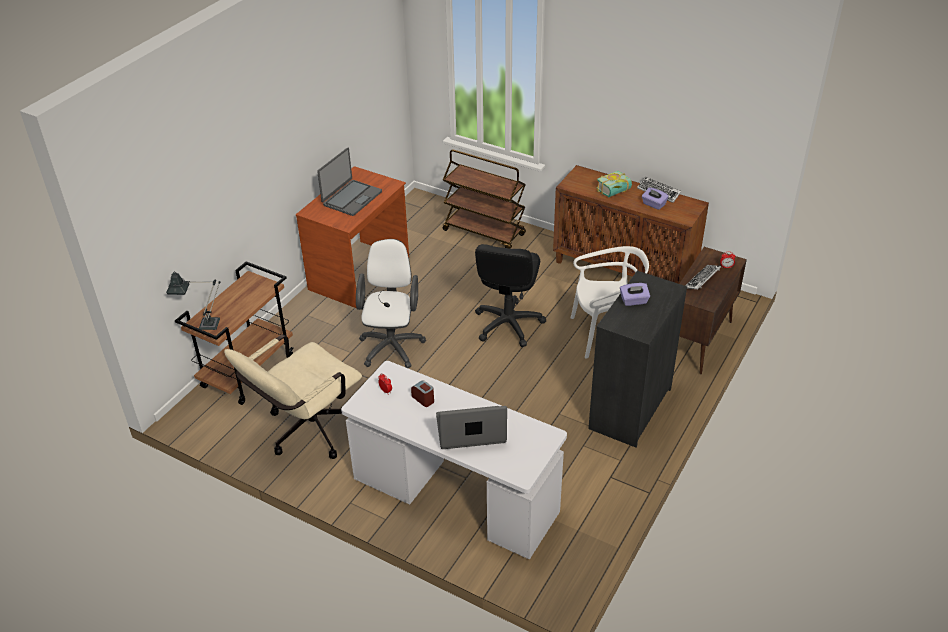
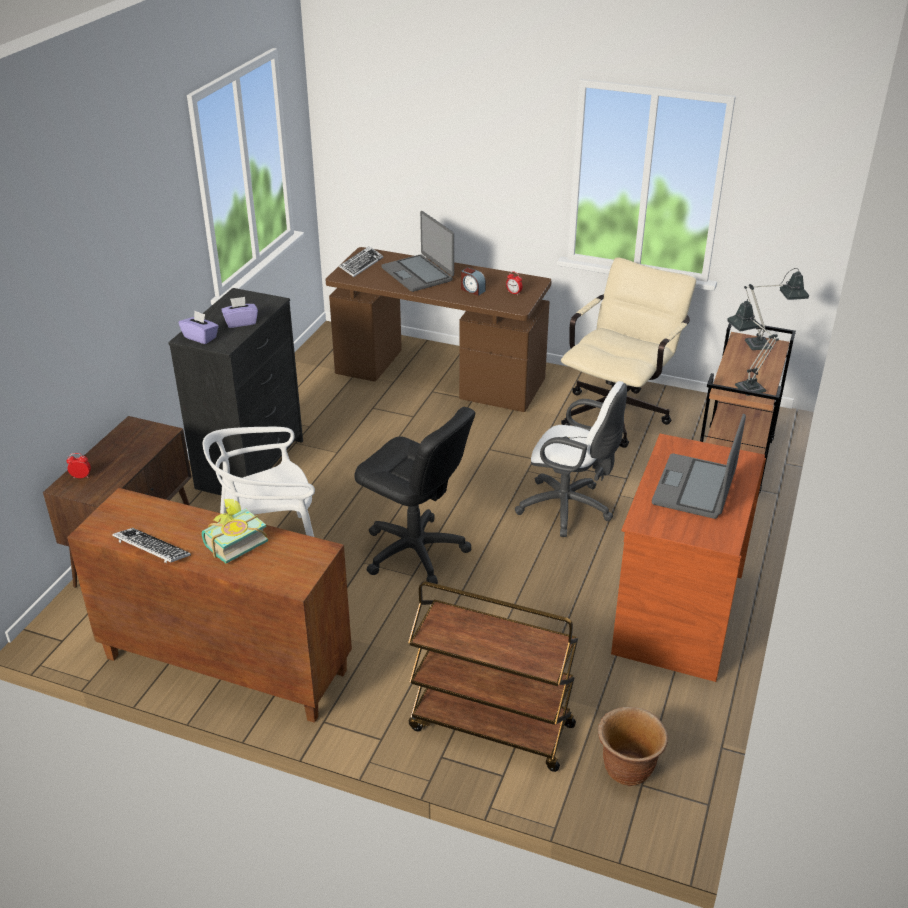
camera: 170 degrees right, 5 degrees down
(252, 287) = (746, 385): none -> table lamp
(392, 344) = (569, 509): white office chair -> white office chair turned 60 degrees counterclockwise
(425, 213) = (627, 769): none -> brown planter
(455, 496) = (439, 377): white desk -> brown desk
(471, 430) = (418, 274): laptop -> laptop turned 75 degrees clockwise
(508, 324) = (415, 552): black office chair -> black office chair turned 120 degrees clockwise
(653, 204) = (169, 523): purple tissue box -> purple tissue box (200, 337)
(702, 280) = (126, 455): keyboard -> keyboard (361, 265)

